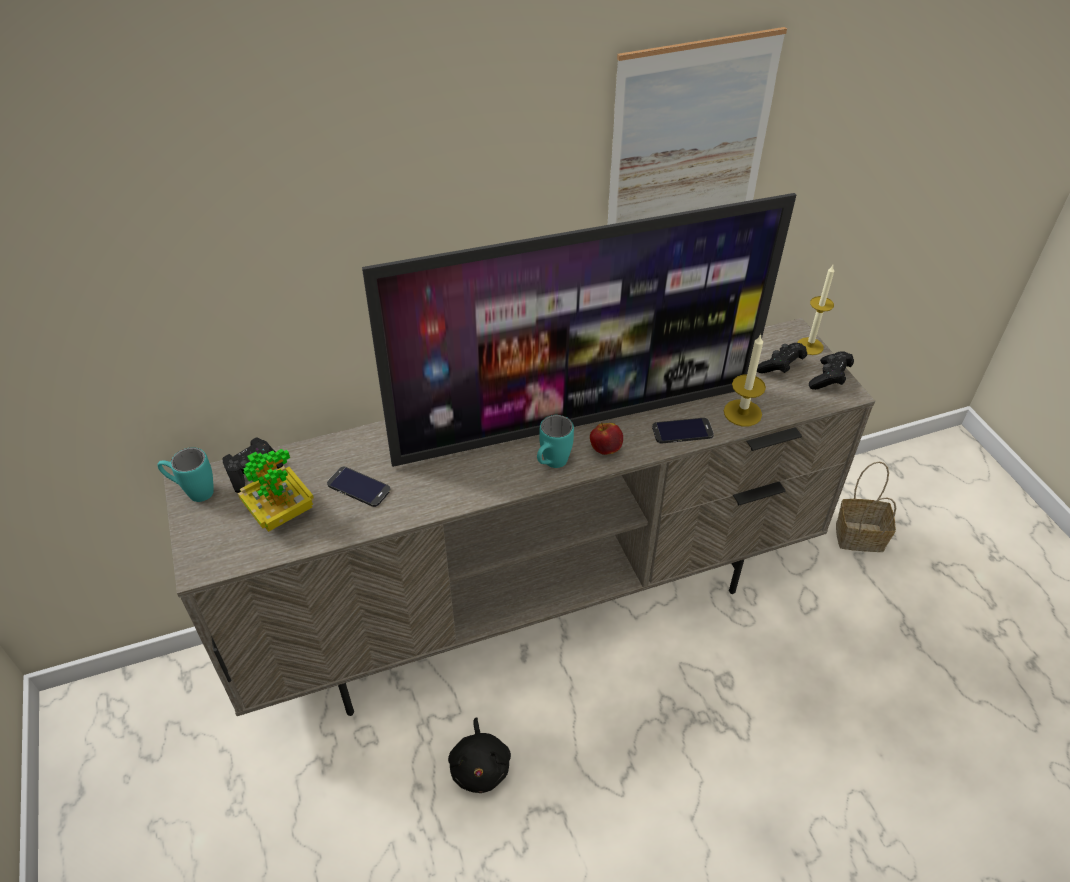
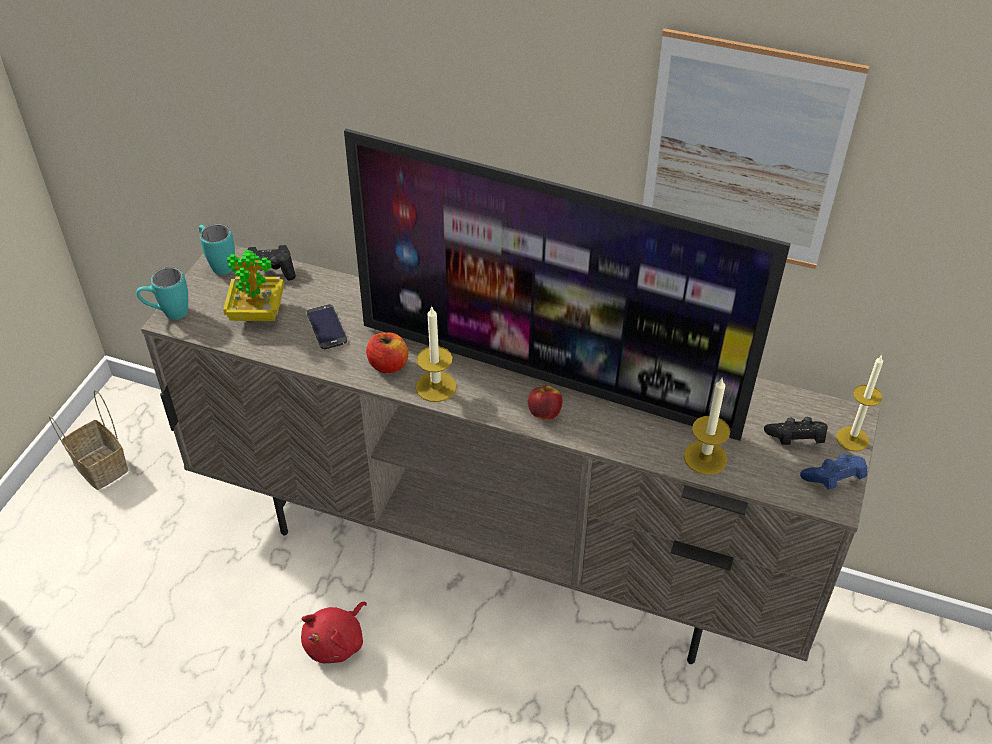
camera: 40 degrees right, 0 degrees up
(446, 486) = (388, 365): none -> apple
(480, 766) = (337, 642): black plush toy -> red plush toy
(503, 479) = (436, 386): none -> candle
(551, 464) = (486, 398): turquoise mug -> turquoise mug (168, 313)
(682, 431) = (629, 439): phone -> none
(829, 379) = (833, 479): black game controller -> blue game controller
(858, 537) = (881, 704): basket -> basket (99, 466)

